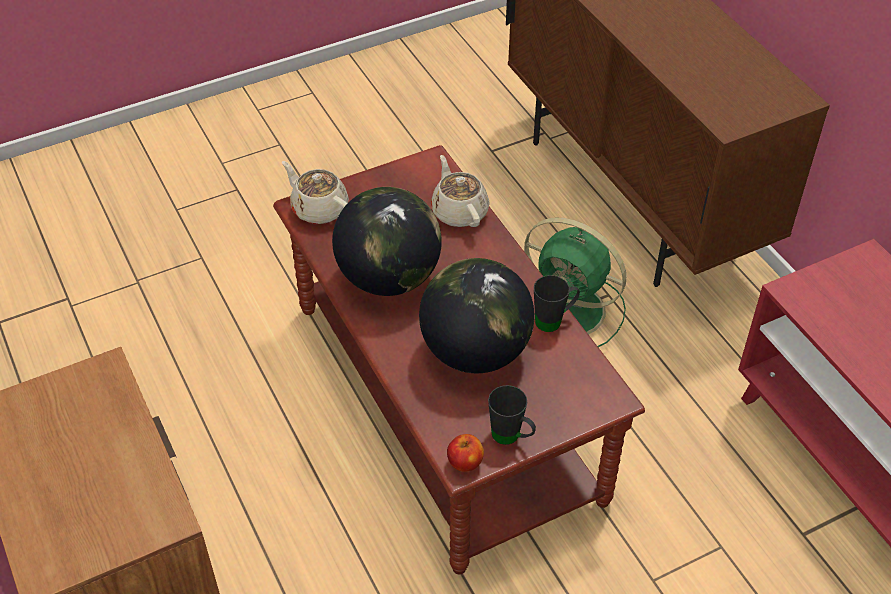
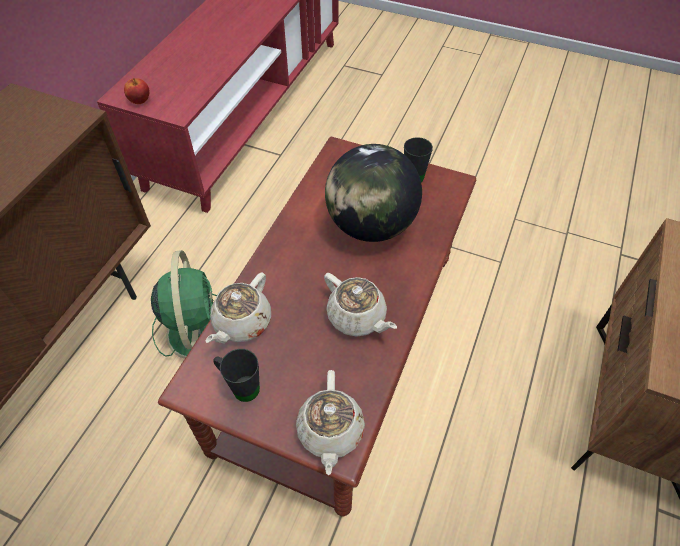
camera: 130 degrees left, 5 degrees up
(388, 278) = (357, 317): globe -> beige teapot
(465, 463) = (452, 181): apple -> apple (140, 100)
(554, 320) = (303, 204): black mug -> black mug (240, 386)

